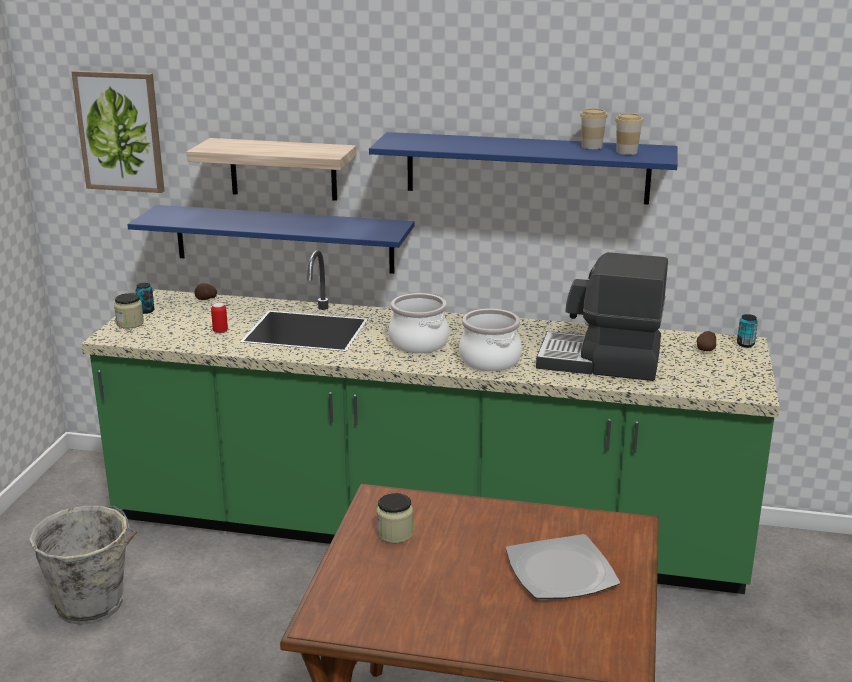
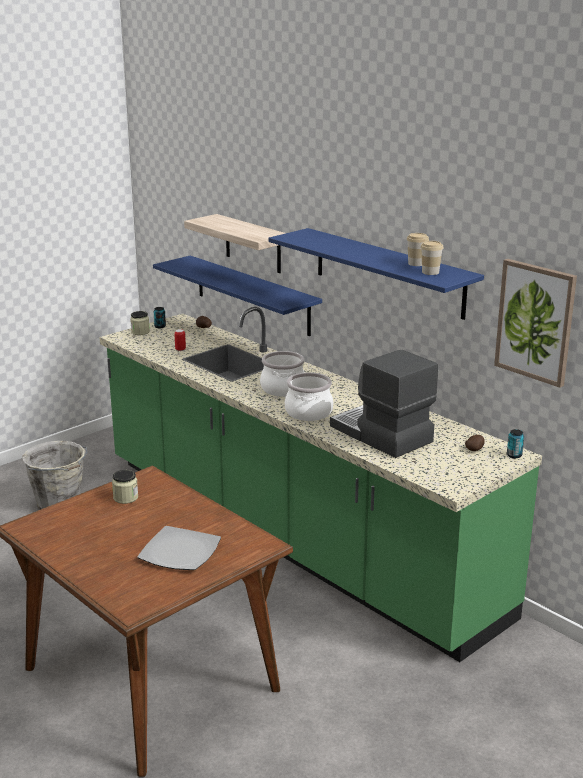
camera: 35 degrees right, 0 degrees up
(120, 131) = (174, 200): picture -> picture (535, 321)

